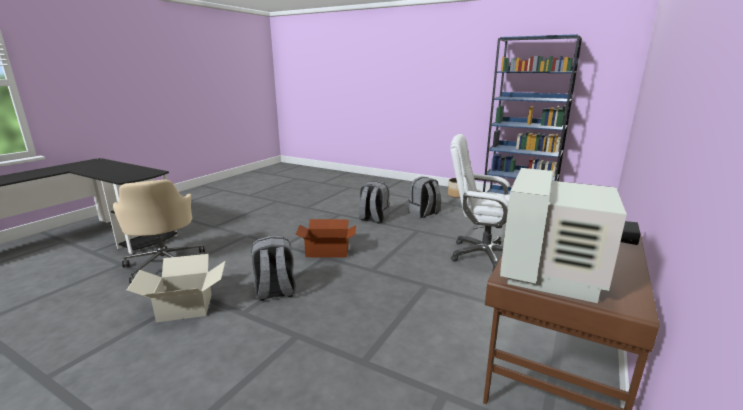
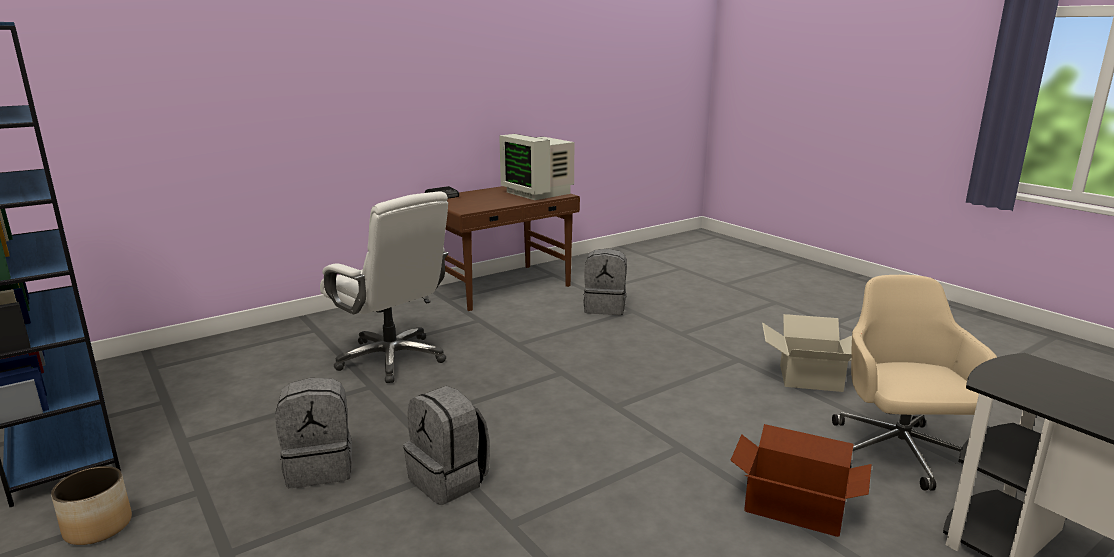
camera: 155 degrees left, 0 degrees up
(275, 292) = (700, 372): grey backpack -> grey backpack (605, 307)
(327, 251) = (606, 416): cardboard box -> cardboard box (795, 508)
(552, 274) = (538, 193): monitor -> monitor turned 90 degrees clockwise

